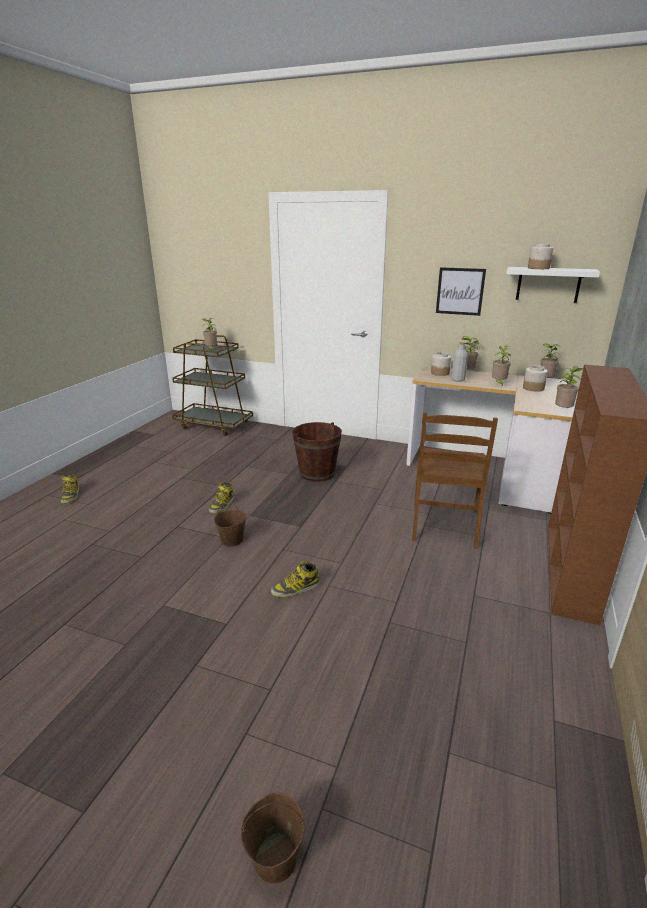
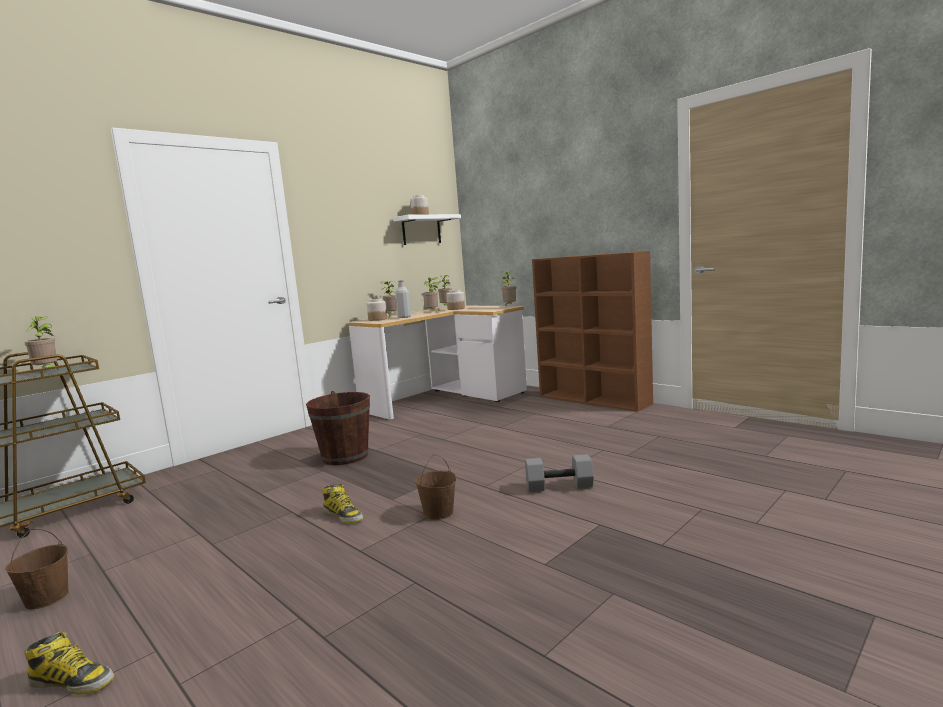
camera: 65 degrees left, 15 degrees down
(275, 857) = (875, 519): brown bucket -> brown bucket (46, 598)
(295, 589) = (559, 486): boot -> grey dumbbell
(445, 525) = (507, 421): brown chair -> none
(460, 291) = (362, 242): picture -> none

